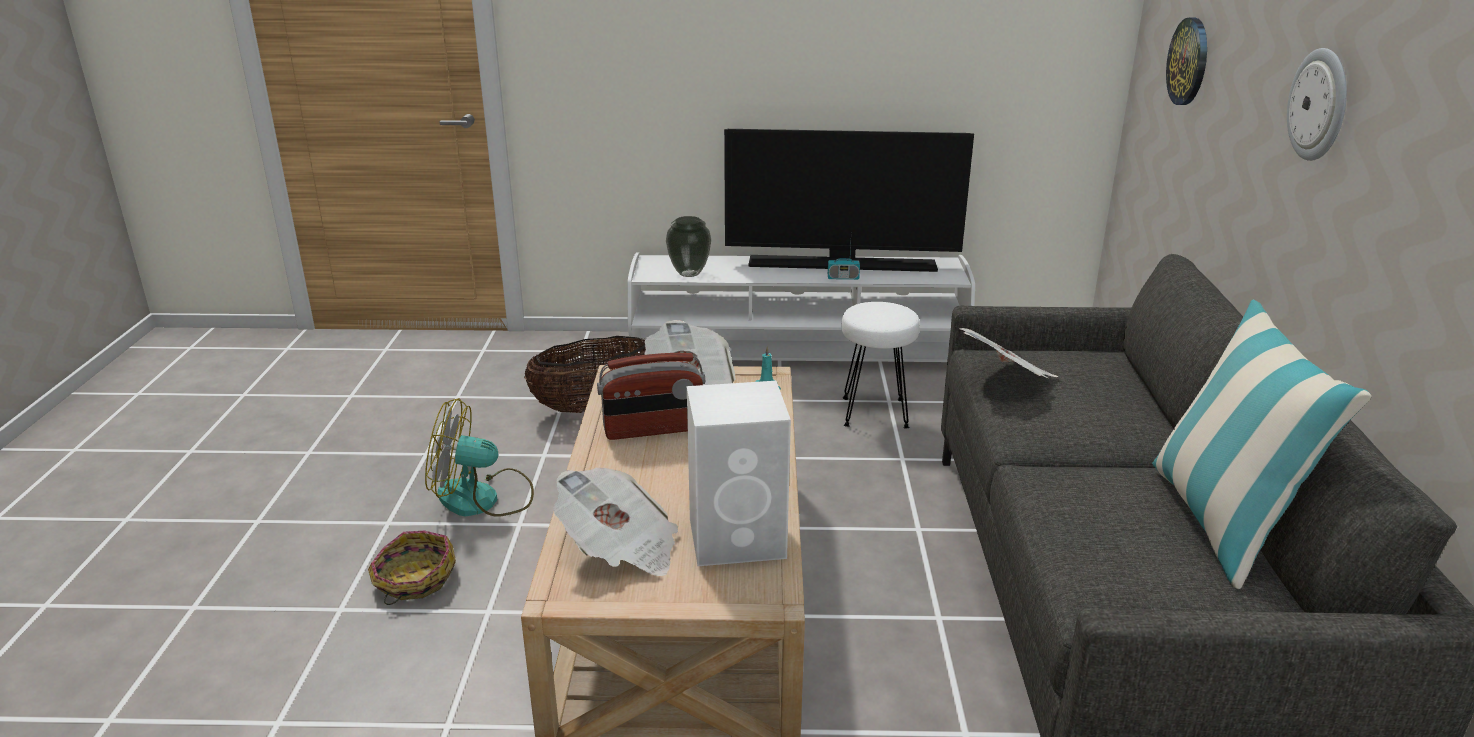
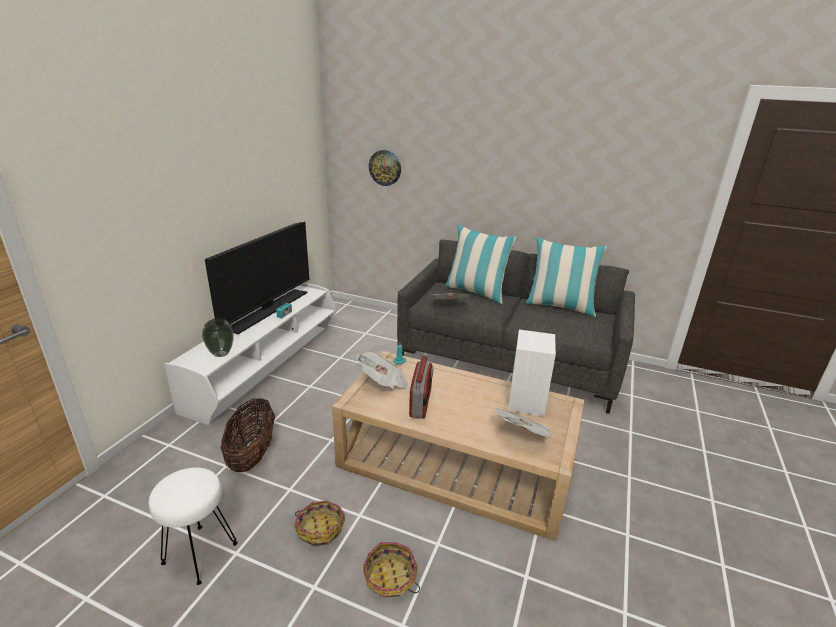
camera: 70 degrees left, 0 degrees up
(483, 499) = (320, 528): fan -> basket
(874, 413) = (347, 364): white stool -> white stool (200, 554)
(1125, 396) = (476, 292): none -> pillow
(1319, 105) = (491, 172): wall clock -> none

